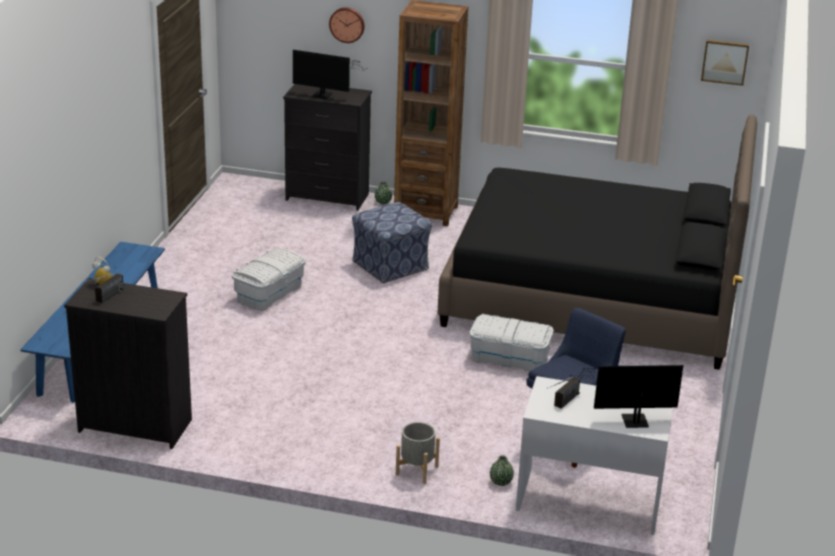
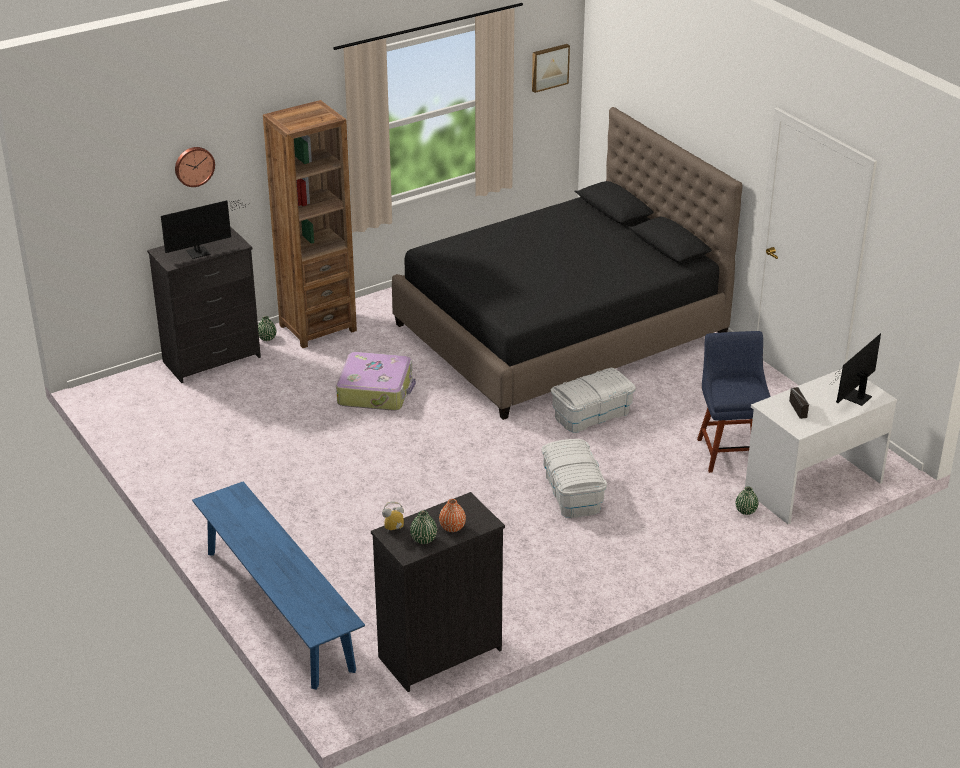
camera: 45 degrees left, 5 degrees up
(104, 299) = (423, 539): radio -> green vase
(133, 303) = (452, 527): none -> orange vase
(269, 293) = (328, 474): white storage box -> white storage box (572, 493)
(391, 265) = (376, 391): ottoman -> suitcase
(417, 470) = (685, 541): grey planter -> none

